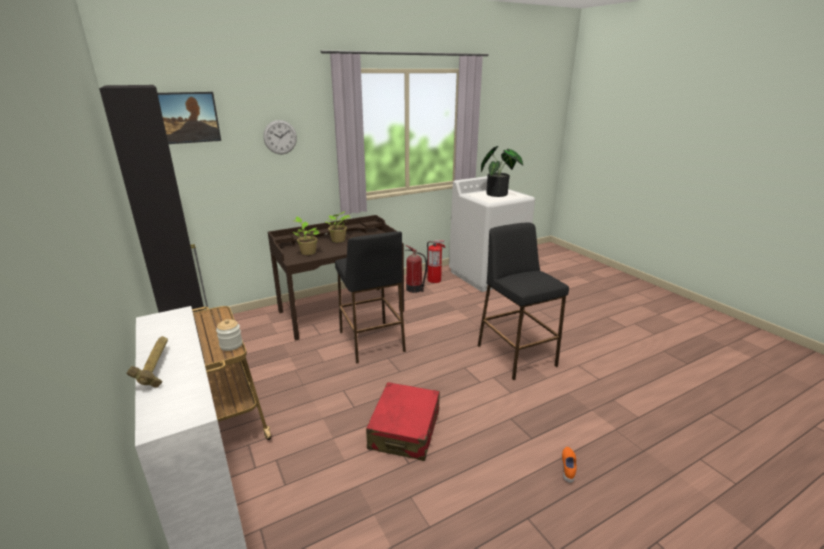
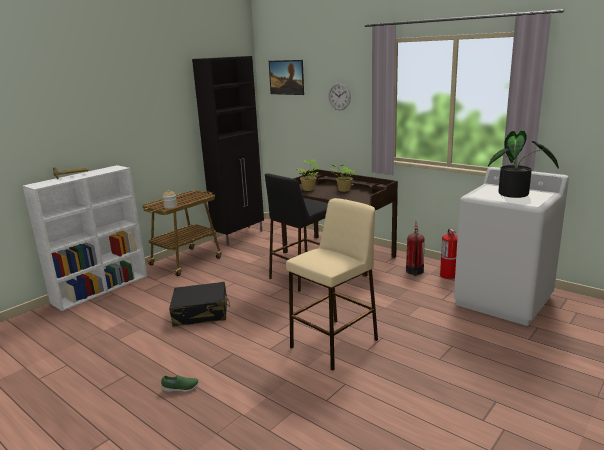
camera: 70 degrees right, 5 degrees down
(405, 430) = (201, 313): red suitcase -> black suitcase
(515, 355) = (334, 343): black stool -> beige stool
(568, 468) = (181, 388): orange shoe -> green shoe

